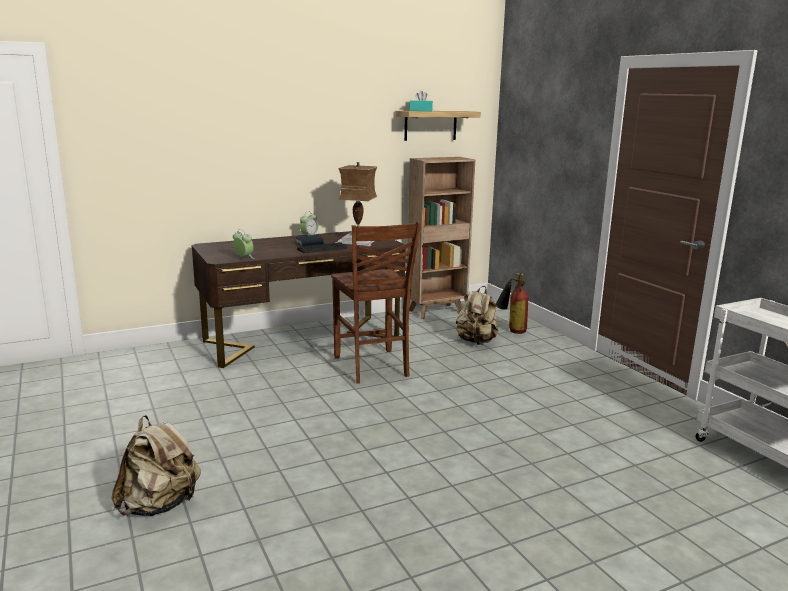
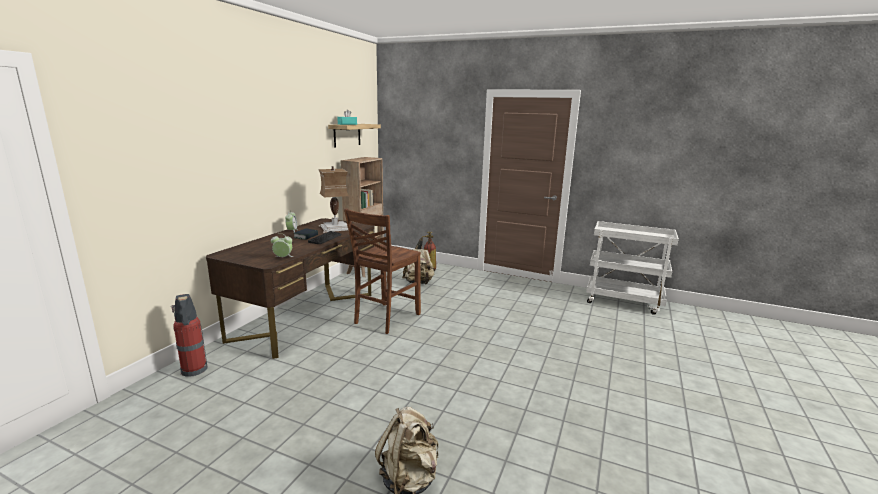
camera: 40 degrees left, 0 degrees up
(154, 356) = (194, 370): none -> fire extinguisher
(372, 367) = (385, 319): brown chair -> brown chair turned 90 degrees clockwise

